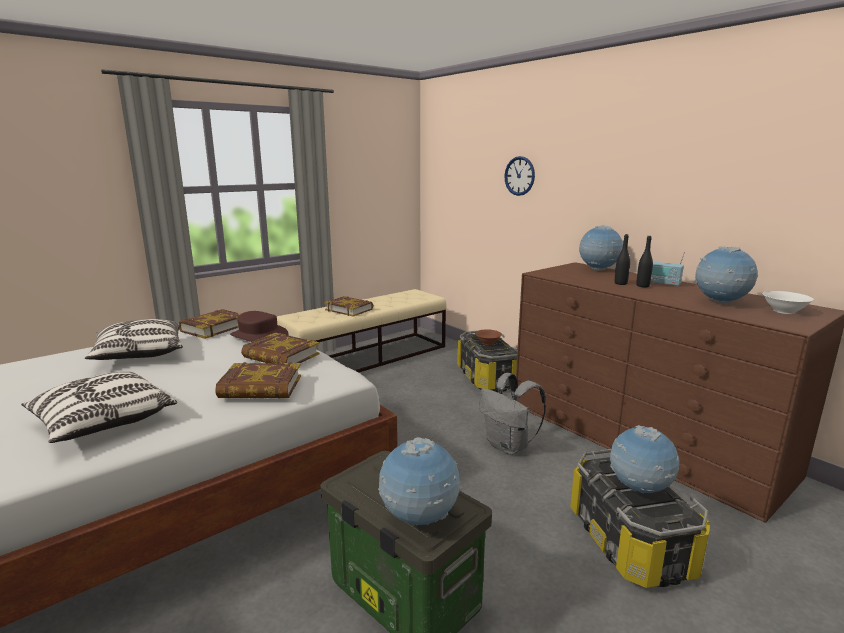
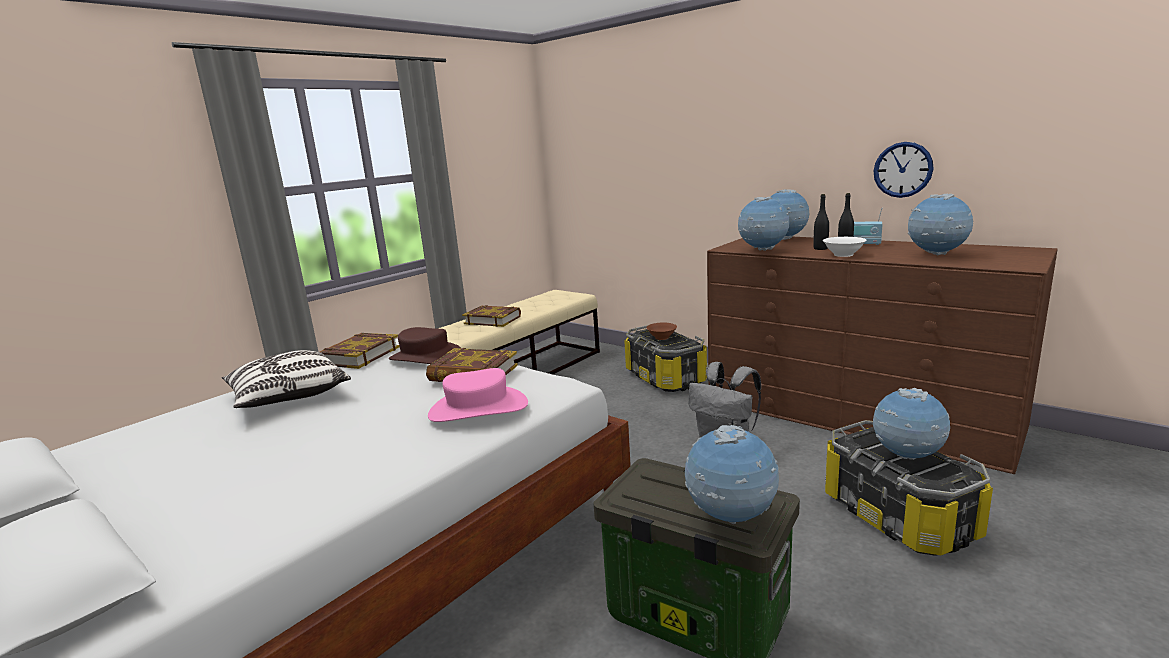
camera: 10 degrees left, 0 degrees up
(102, 422) = (307, 476): pillow -> none
(260, 387) = (478, 409): book -> pink hat
(519, 176) = (674, 145): wall clock -> wall clock (902, 169)
(568, 279) = (762, 250): none -> globe
(783, 311) = (1001, 255): white bowl -> white bowl (843, 255)

